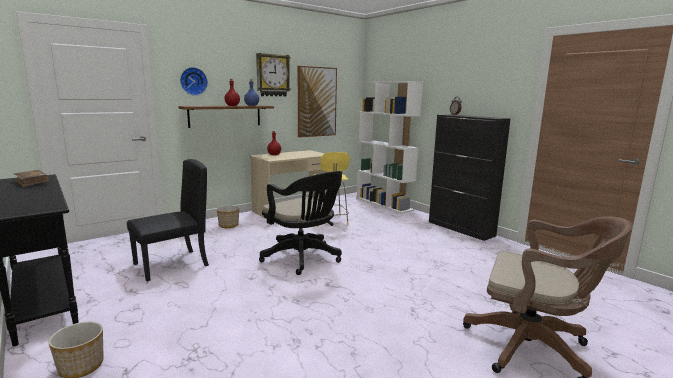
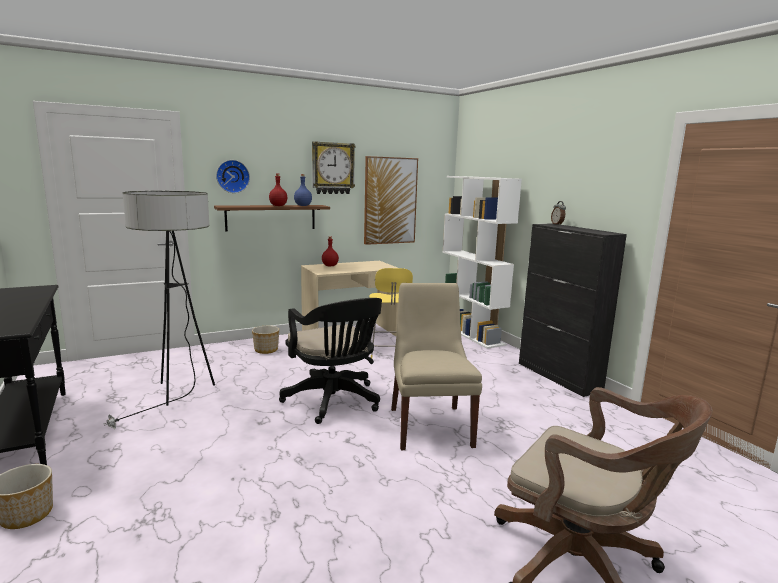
camera: 10 degrees right, 0 degrees up
(32, 182) = (24, 295): brown book -> none
(171, 265) = (178, 397): black chair -> floor lamp
(384, 268) = (430, 425): none -> beige chair

